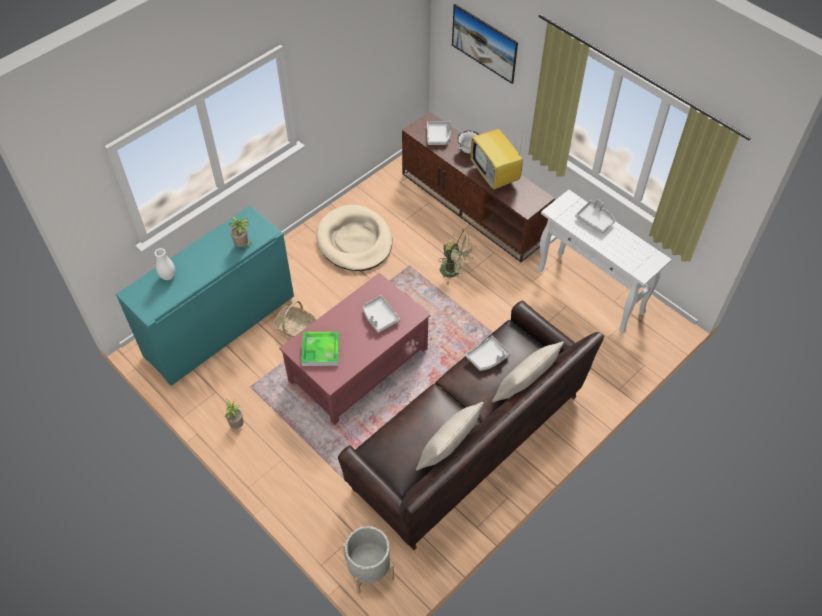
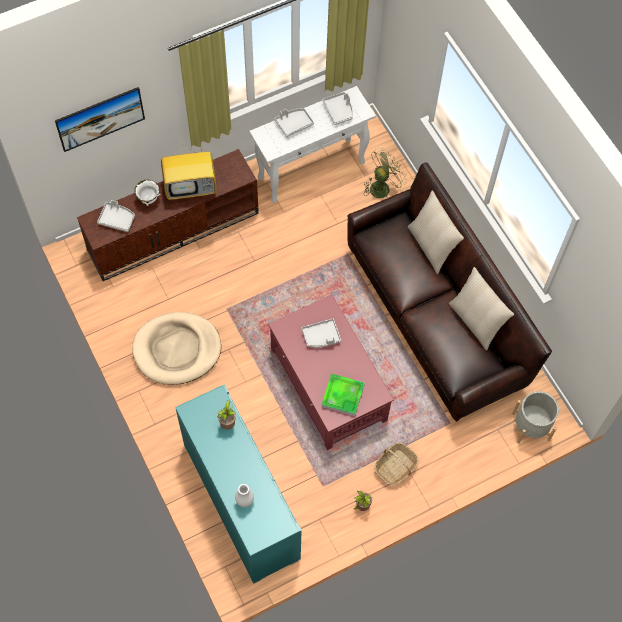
camera: 75 degrees left, 10 degrees up
(295, 327) = (267, 430): basket -> basket (395, 467)
(454, 271) = (248, 271): green fan -> green fan (382, 186)
(487, 357) = (393, 262): grey tray -> grey tray (339, 111)

